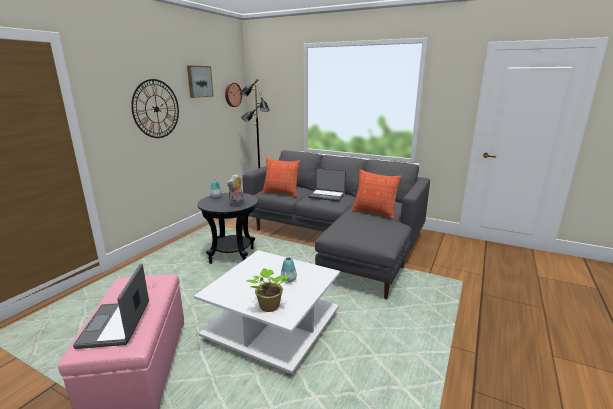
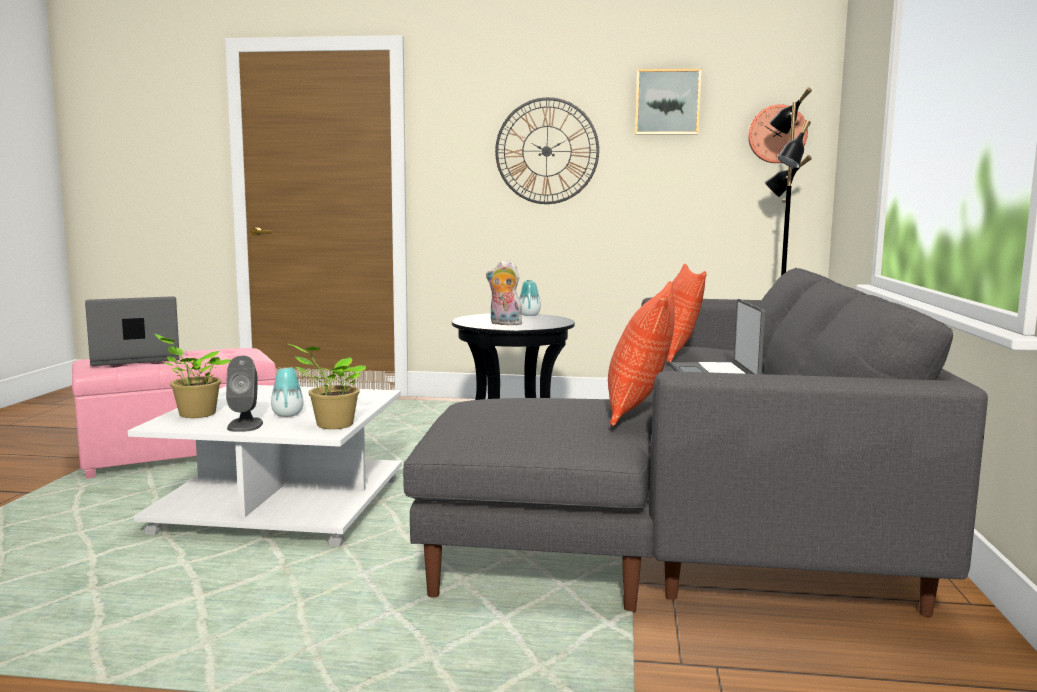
camera: 70 degrees right, 10 degrees down
(302, 292) = (245, 425): none -> grey speaker
(315, 270) = (331, 425): none -> potted plant

